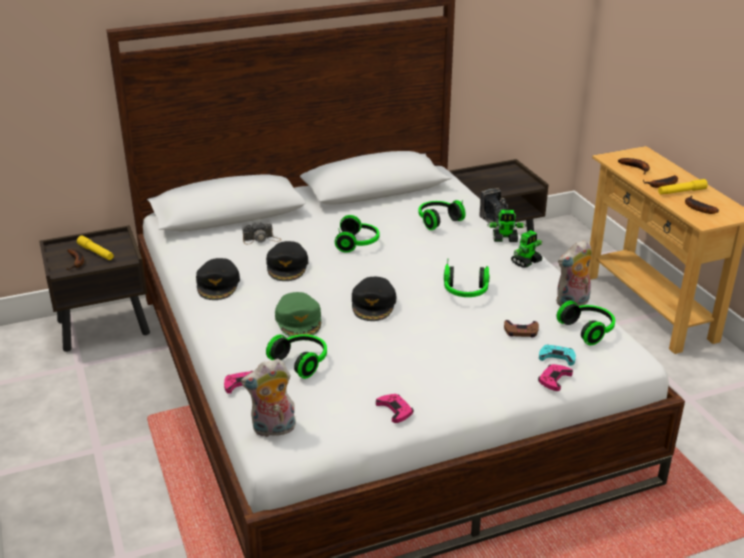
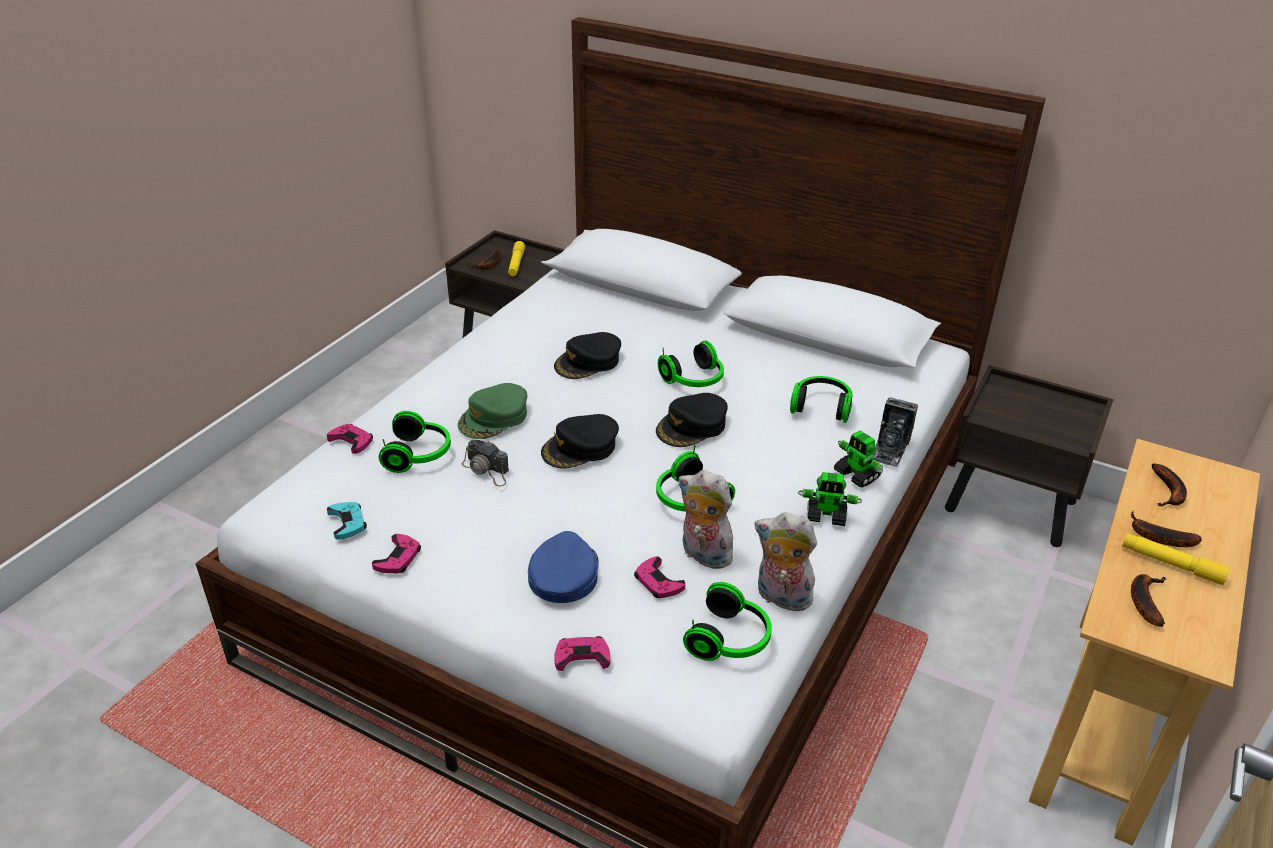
camera: 50 degrees right, 5 degrees up
(218, 284) = (507, 342): black cap -> black cap (692, 426)
(261, 239) = (620, 323): camera -> camera (487, 470)
(273, 430) = (295, 496): plush toy -> plush toy (703, 555)
(479, 358) = (563, 574): none -> blue cap
(521, 331) = (658, 582): brown game controller -> pink game controller
(557, 357) = (634, 638): turquoise game controller -> turquoise game controller (347, 523)

